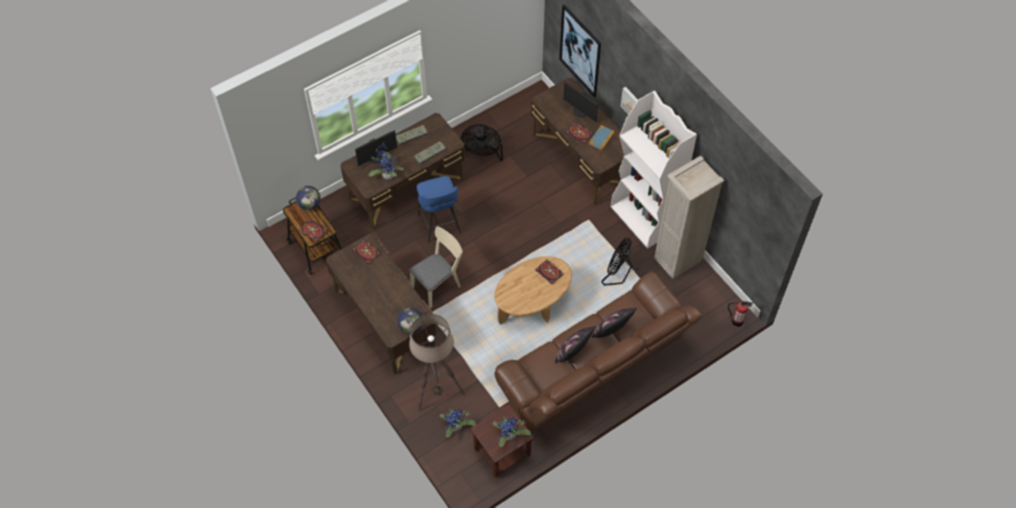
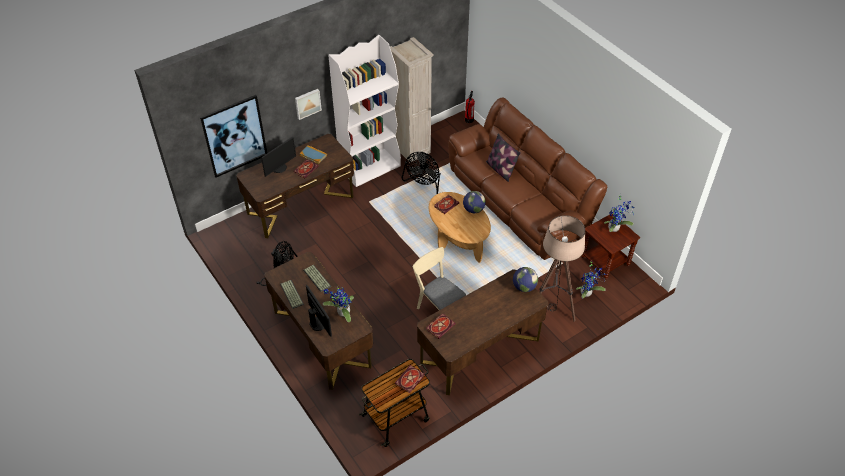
camera: 90 degrees left, 10 degrees down
(309, 204) = (374, 385): globe -> globe (473, 209)
(440, 225) = (369, 309): blue stool -> none
(573, 352) = (523, 193): pillow -> none

